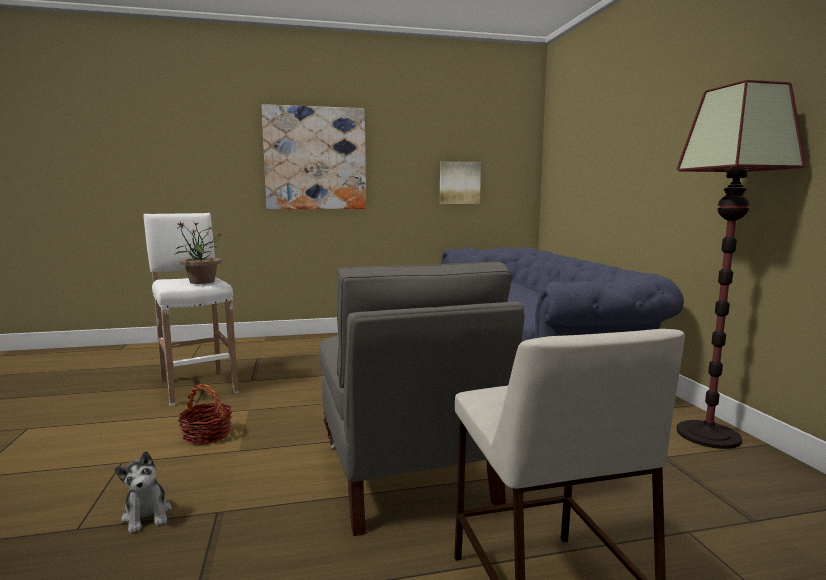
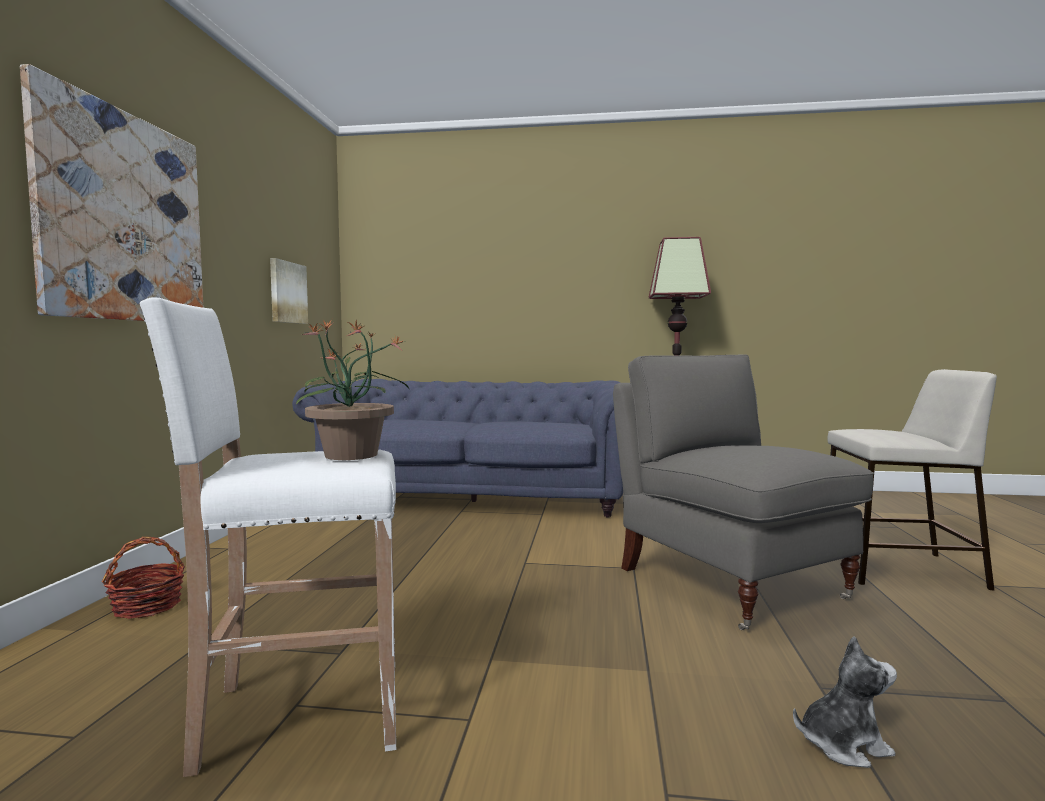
camera: 70 degrees left, 5 degrees down
(207, 435) = (579, 699): basket -> basket (147, 606)
(407, 475) = (728, 582): grey armchair -> grey armchair turned 120 degrees counterclockwise

